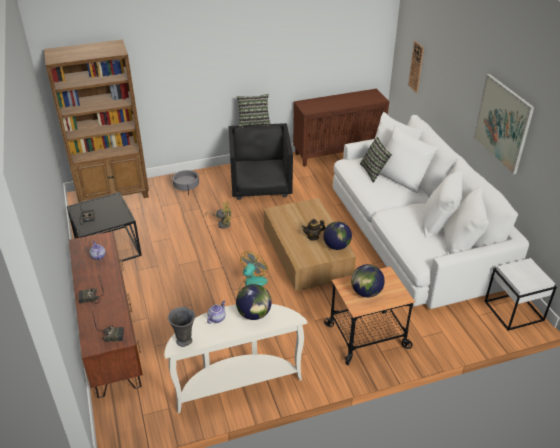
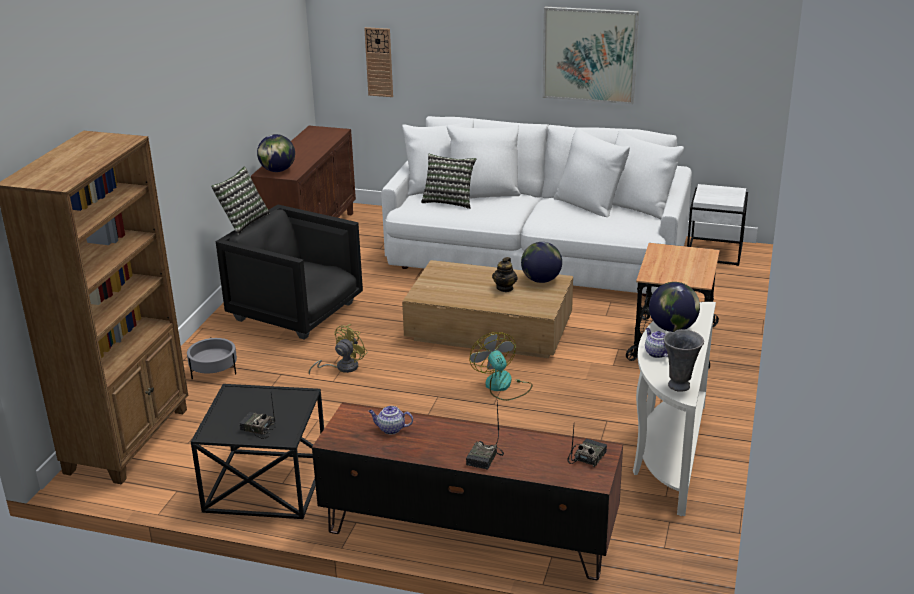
camera: 55 degrees left, 10 degrees down
(366, 292) = (679, 269): globe -> globe (277, 170)

